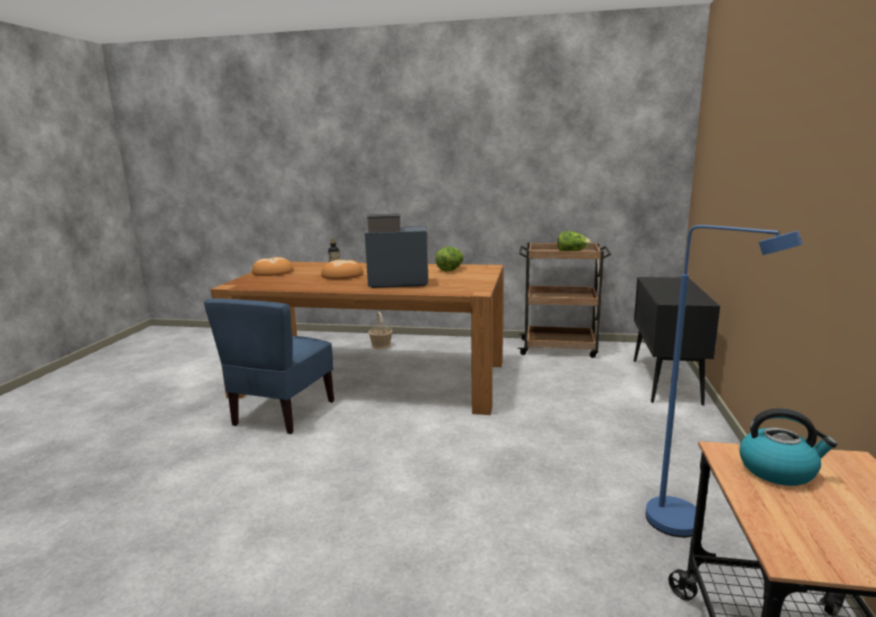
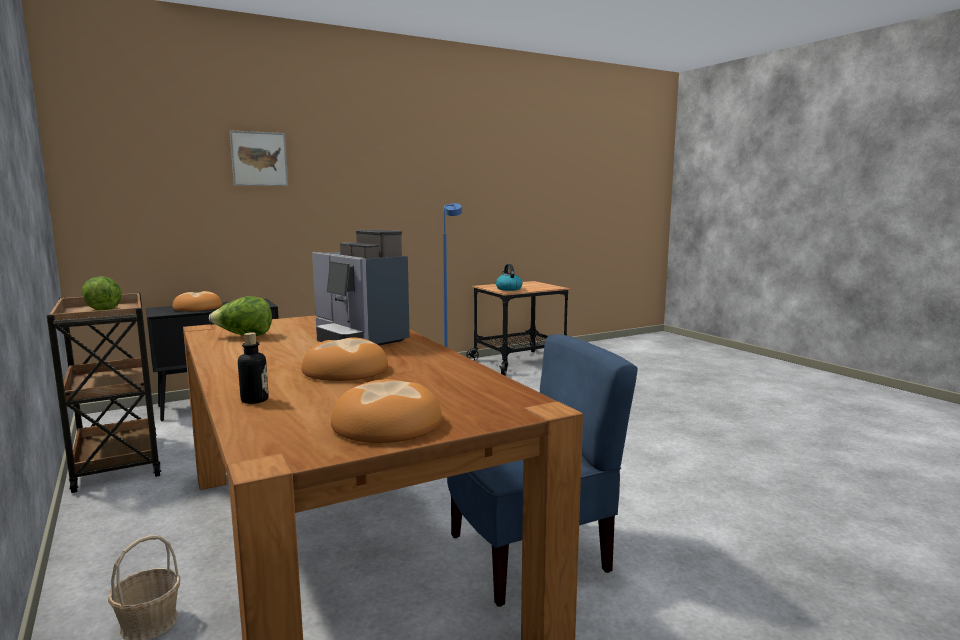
camera: 130 degrees left, 5 degrees down
(670, 286) = (198, 308): none -> bread
(751, 139) = (259, 159): none -> picture

